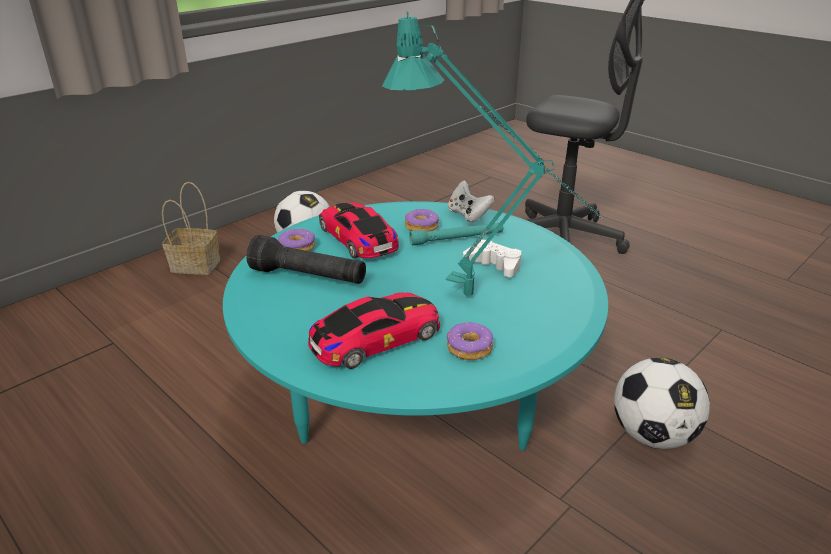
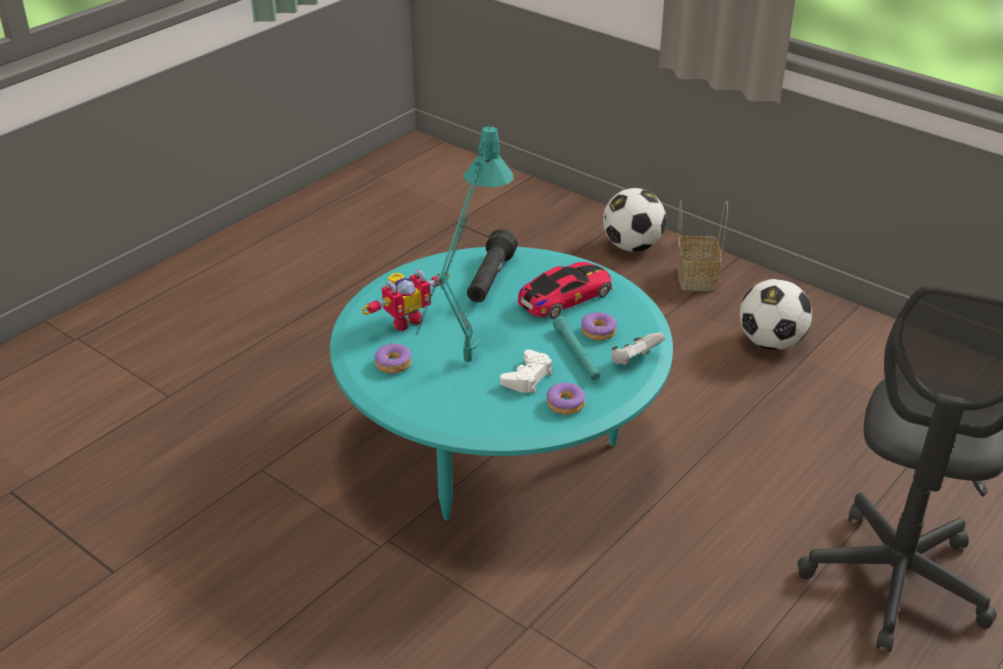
camera: 85 degrees right, 5 degrees up
(297, 247) = (540, 268): donut -> donut (566, 404)
(376, 338) = (404, 320): toy car -> toy robot
(652, 435) = (472, 616): football -> football (632, 246)

